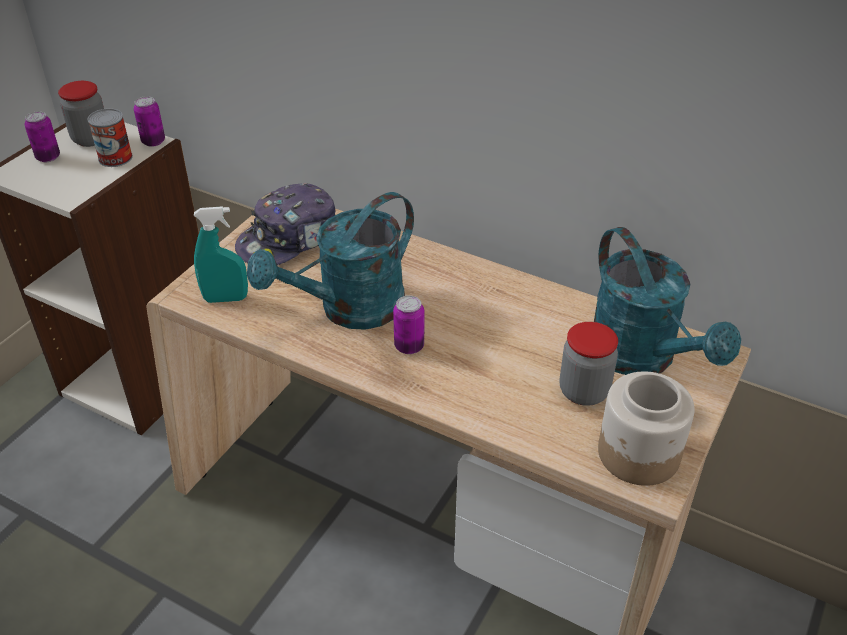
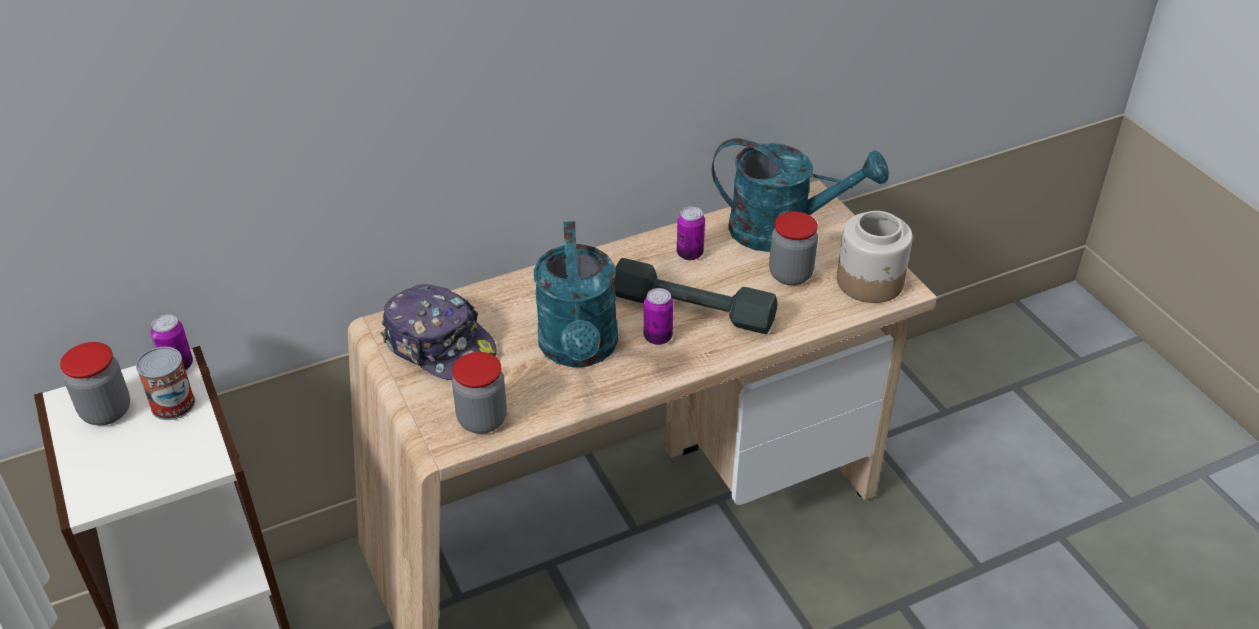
camera: 55 degrees left, 0 degrees up
(48, 157) = (100, 457): can -> can (689, 254)
(226, 298) = (482, 420): turquoise spray bottle -> jar
(289, 240) = (440, 345): cap -> cap turned 45 degrees counterclockwise
(466, 350) = (692, 309): none -> grey dumbbell

